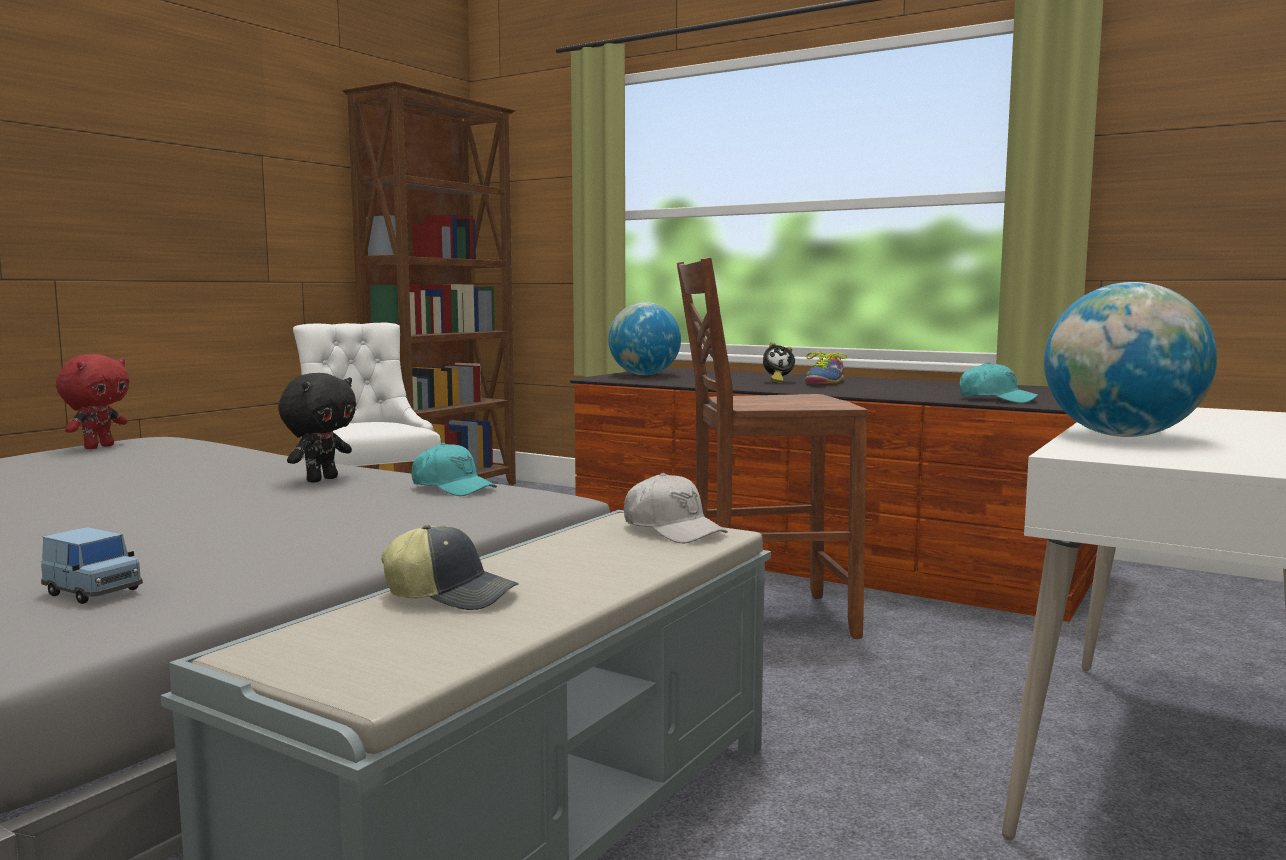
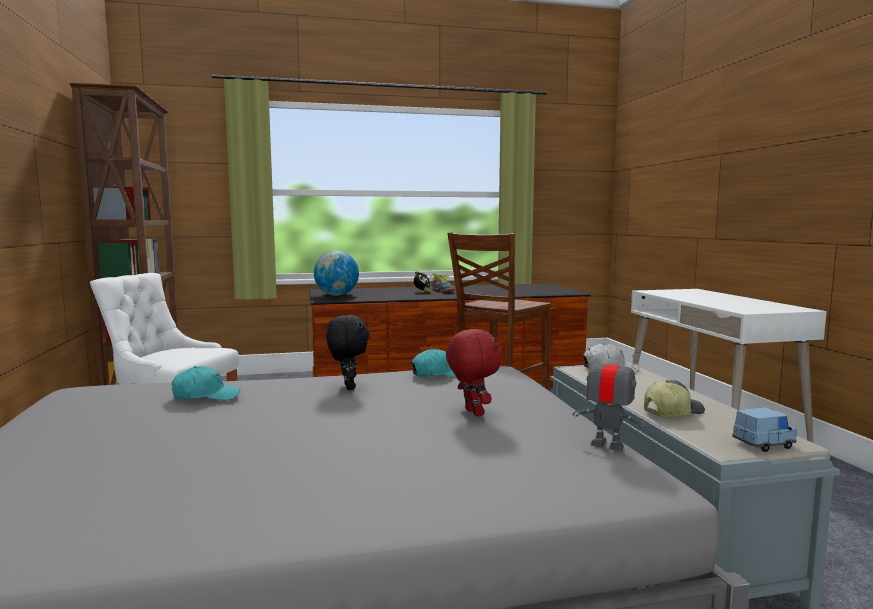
camera: 45 degrees left, 0 degrees up
(93, 592) = (554, 464): blue toy car -> blue toy car (763, 444)
(98, 447) = (83, 405): red plush toy -> red plush toy (472, 413)
(217, 599) = (607, 445): none -> toy robot
(996, 399) = (546, 292): turquoise cap -> turquoise cap (206, 396)
(1122, 436) = (716, 303): globe -> none

